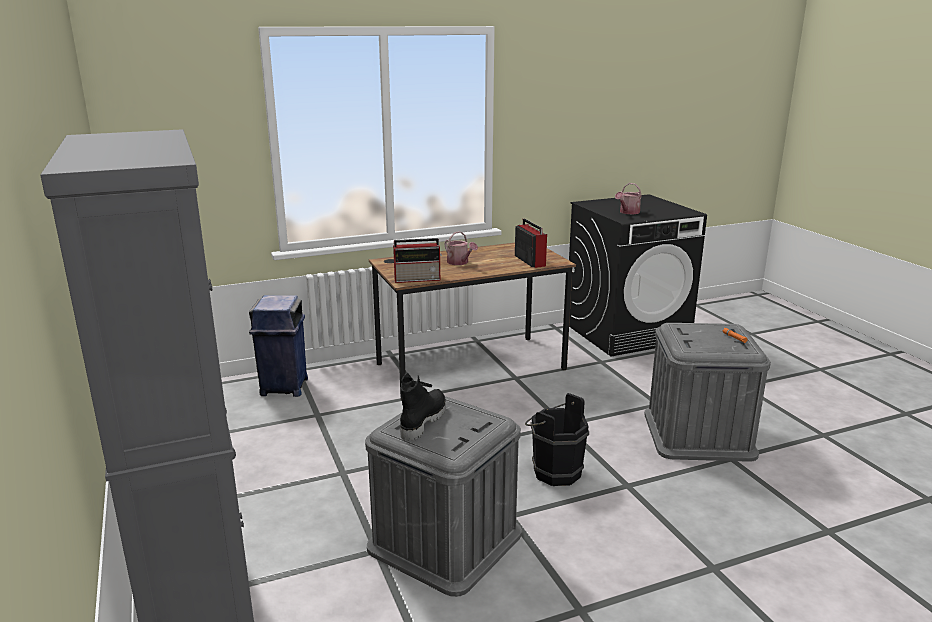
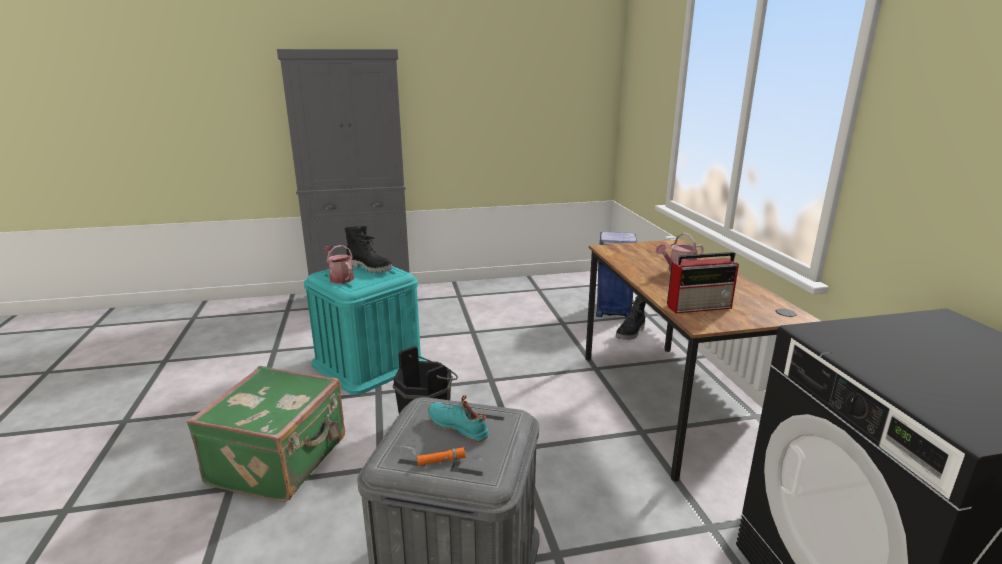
camera: 100 degrees right, 0 degrees up
(343, 378) = (631, 333): none -> black boot
(418, 279) = (615, 253): radio -> none
(445, 540) = (368, 363): grey storage box -> turquoise storage box
(628, 212) = (890, 346): watering can -> watering can (340, 278)
(658, 548) = (281, 461): none -> green suitcase
(699, 337) = (459, 426): none -> turquoise shoe

